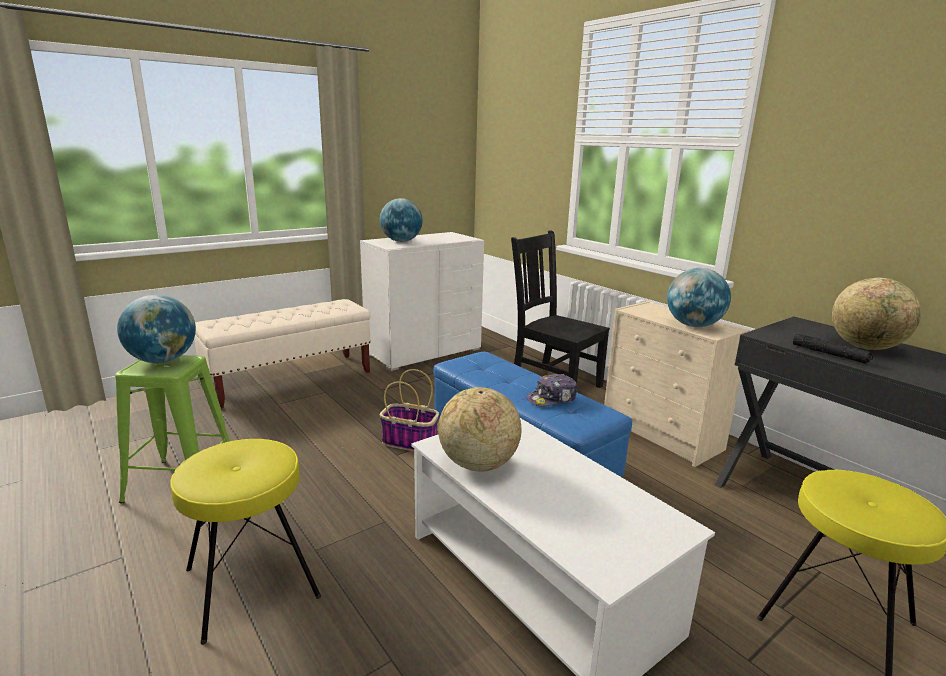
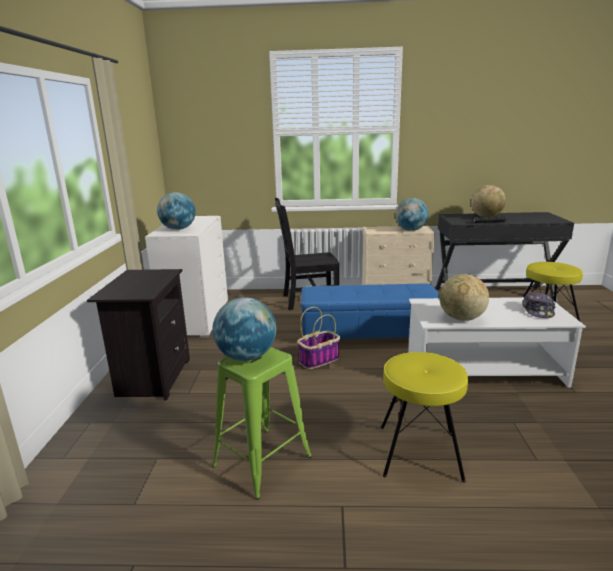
camera: 50 degrees left, 0 degrees up
(291, 380) = (153, 377): beige bench -> black nightstand
(552, 399) = (392, 290): cap -> cap (538, 311)

